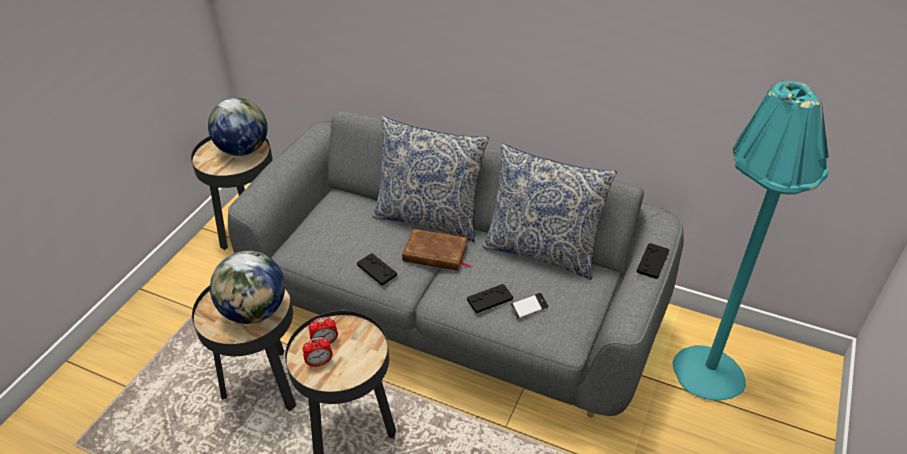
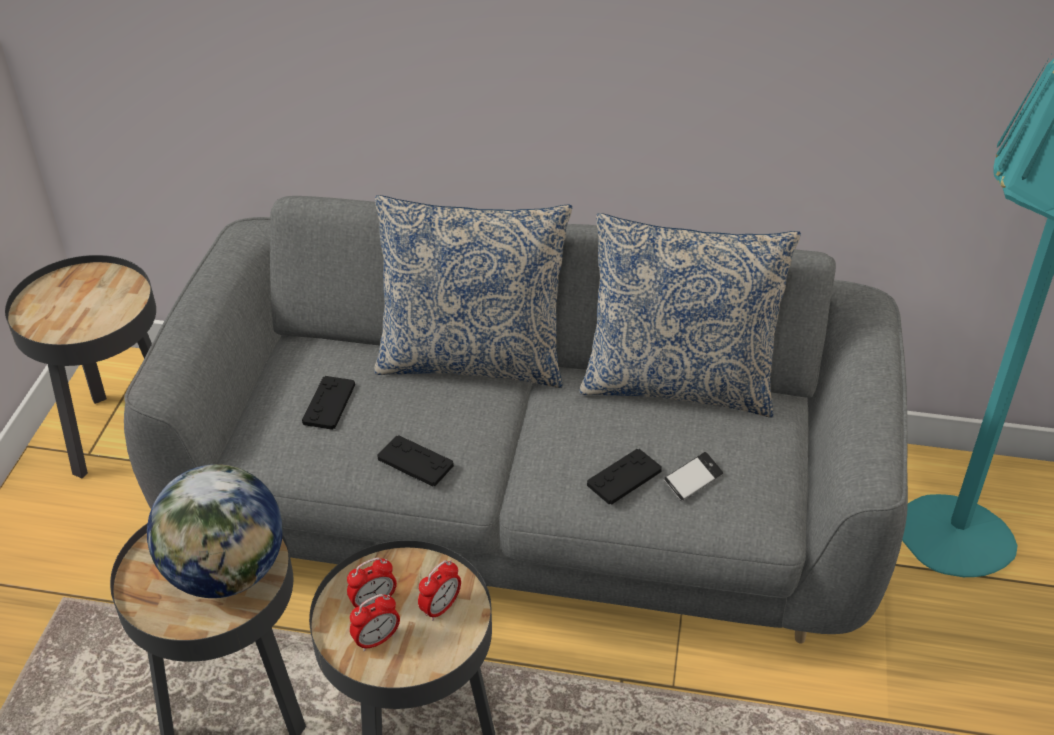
camera: 15 degrees left, 0 degrees up
(243, 150) = (100, 292): globe -> none
(360, 352) = (440, 608): none -> alarm clock
(435, 254) = (505, 418): brown book -> none
(652, 261) = (877, 370): black game controller -> black game controller (329, 404)

